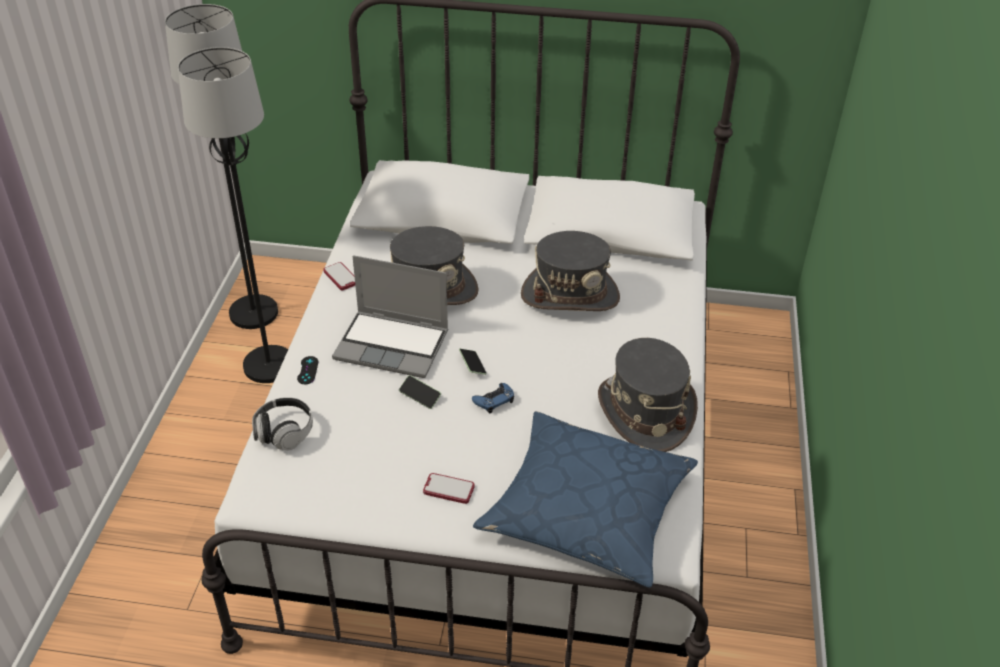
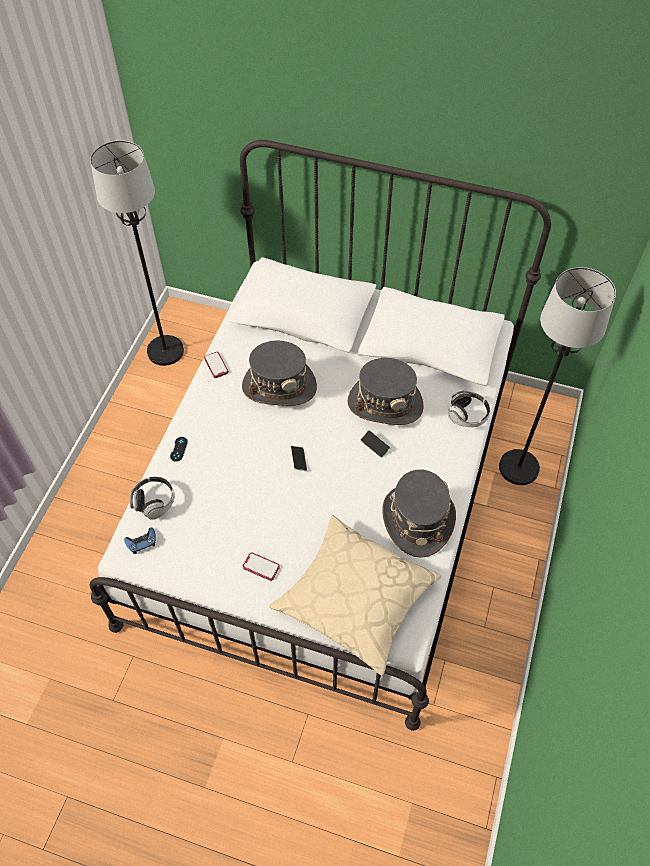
camera: 10 degrees right, 15 degrees up
(269, 365) = (170, 399): black floor lamp -> black floor lamp (518, 467)
(393, 345) = (244, 434): laptop -> none
(420, 396) = (255, 483): phone -> phone (375, 446)
(494, 400) = (308, 494): blue game controller -> blue game controller (141, 542)
(586, 510) = (355, 598): blue pillow -> beige pillow
(677, 296) = (467, 415): none -> headphones

